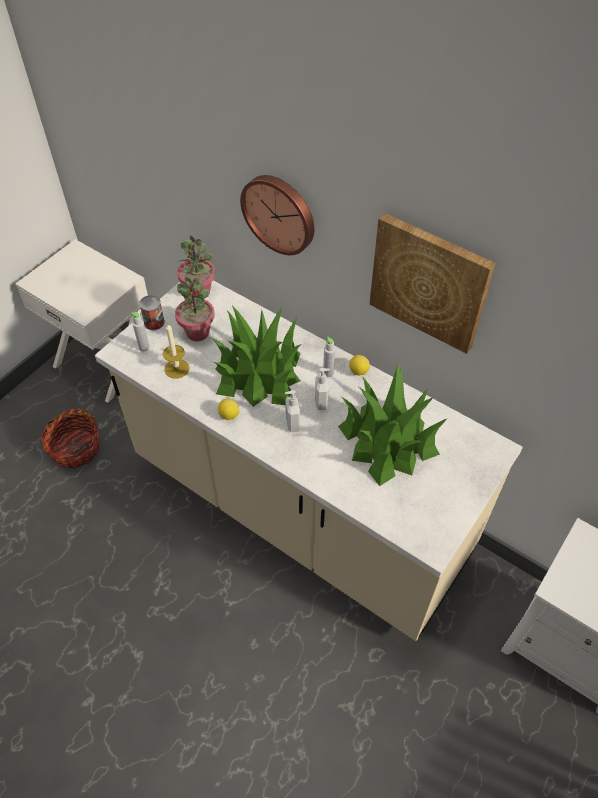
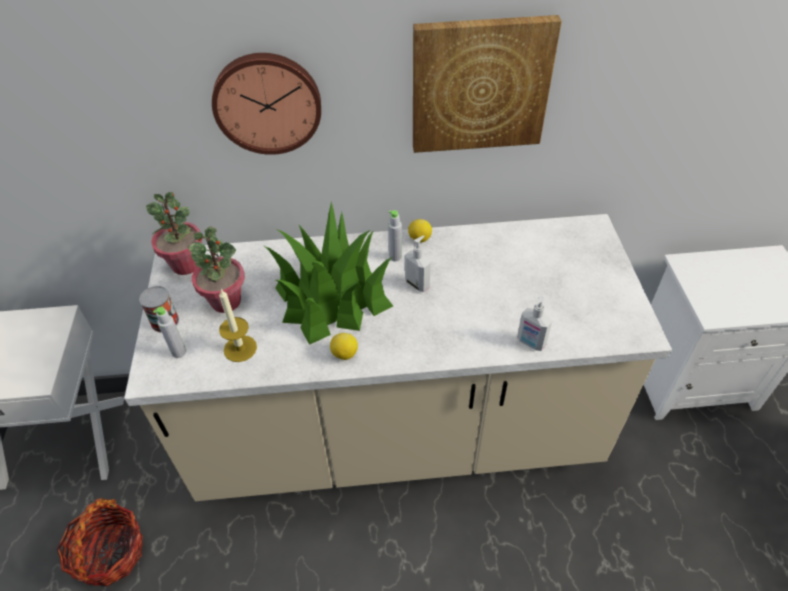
camera: 40 degrees left, 5 degrees down
(292, 423) = (413, 320): soap dispenser -> soap dispenser (530, 343)
(387, 440) = (508, 277): potted plant -> none

